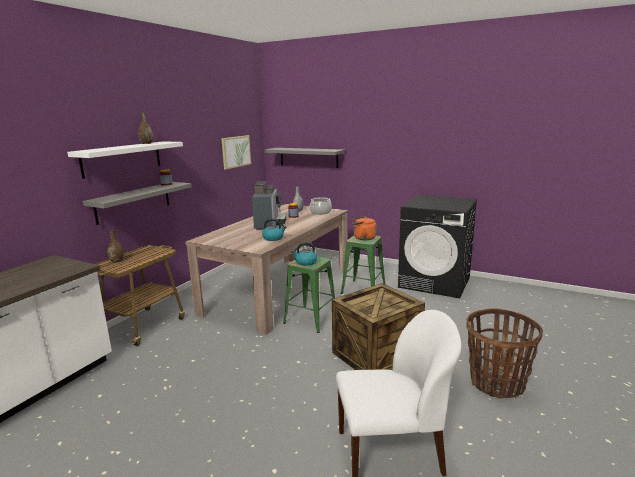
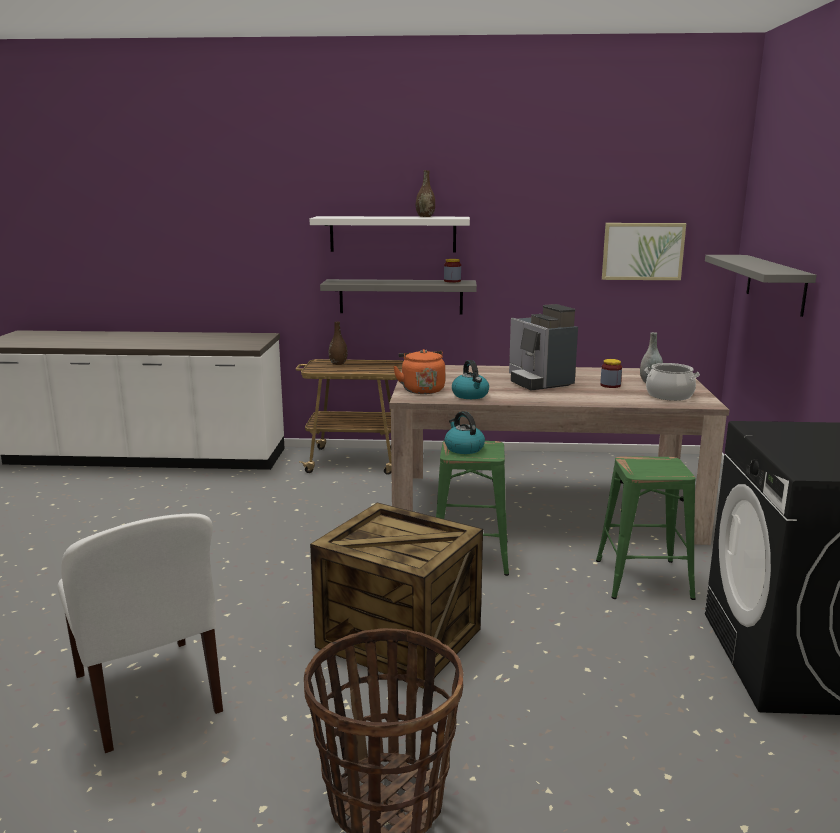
camera: 65 degrees right, 0 degrees up
(269, 224) = (538, 382): coffee machine -> coffee machine turned 90 degrees clockwise
(363, 238) = (654, 466): orange kettle -> orange kettle (421, 389)

